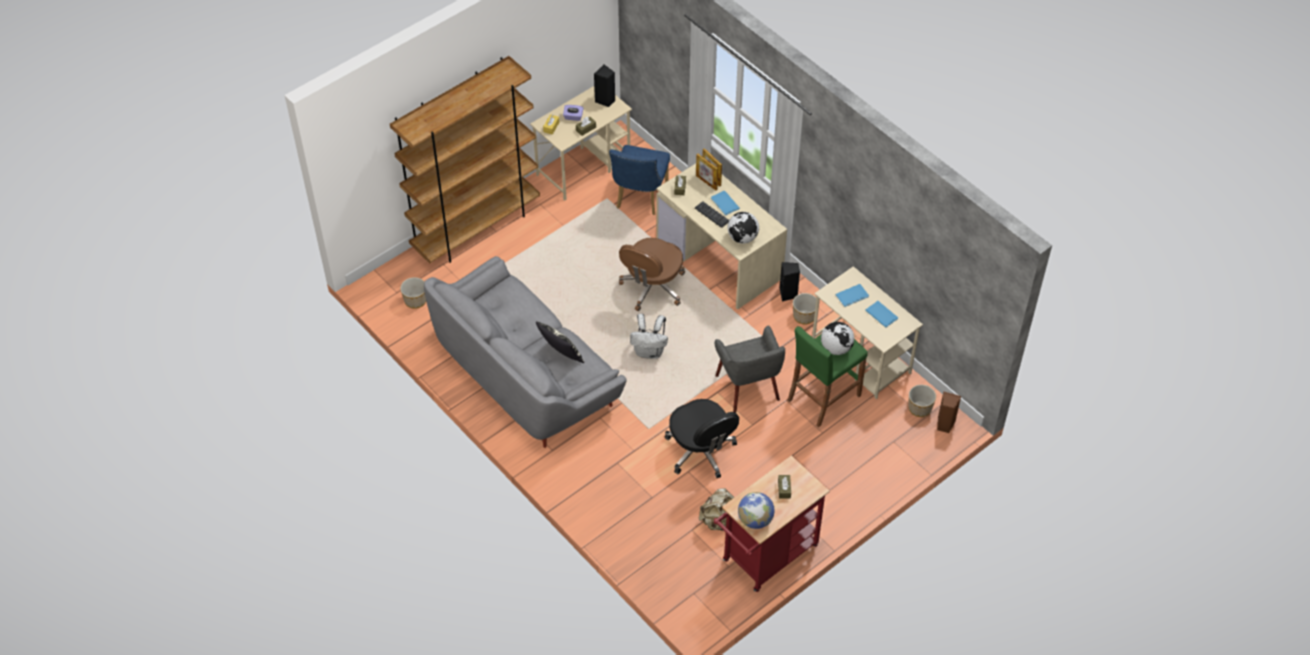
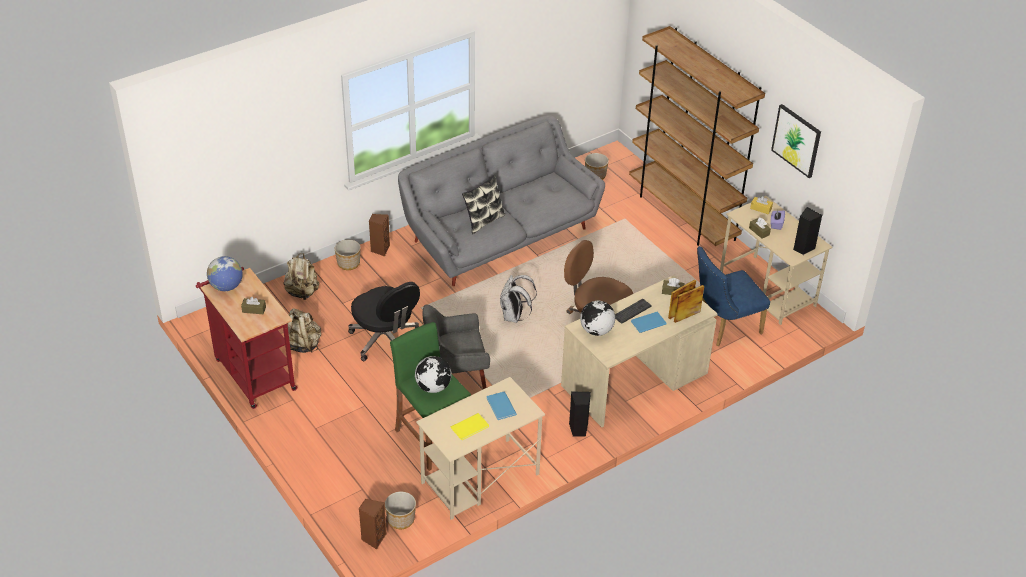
camera: 95 degrees right, 10 degrees down
(542, 54) = (796, 140): none -> picture
(561, 477) = (380, 249): none -> brown speaker
(639, 198) = (723, 327): blue chair -> blue chair turned 45 degrees counterclockwise
(641, 536) = (302, 292): none -> beige backpack
(701, 451) = (385, 340): black office chair -> black office chair turned 105 degrees counterclockwise
(804, 316) = (545, 438): planter -> planter (348, 263)
(881, 313) = (471, 427): blue book -> yellow book

